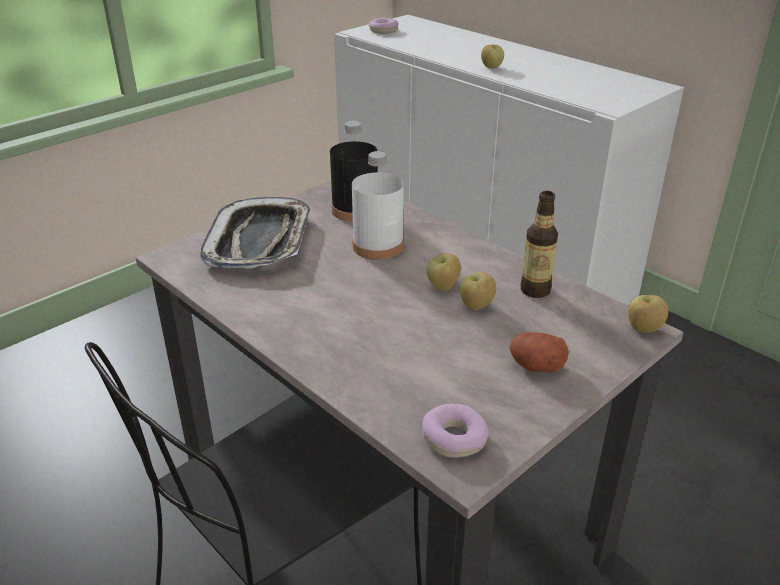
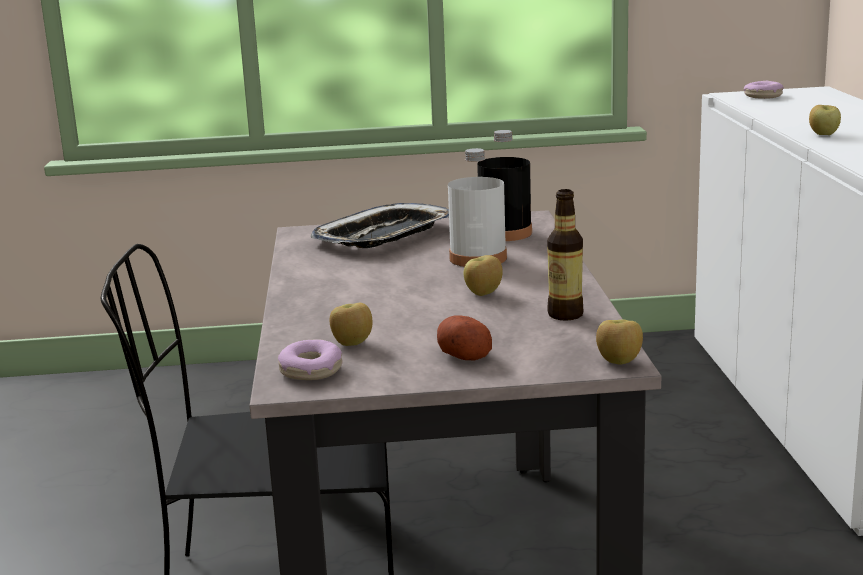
camera: 40 degrees right, 15 degrees down
(476, 306) = (486, 311): apple -> apple (352, 344)

